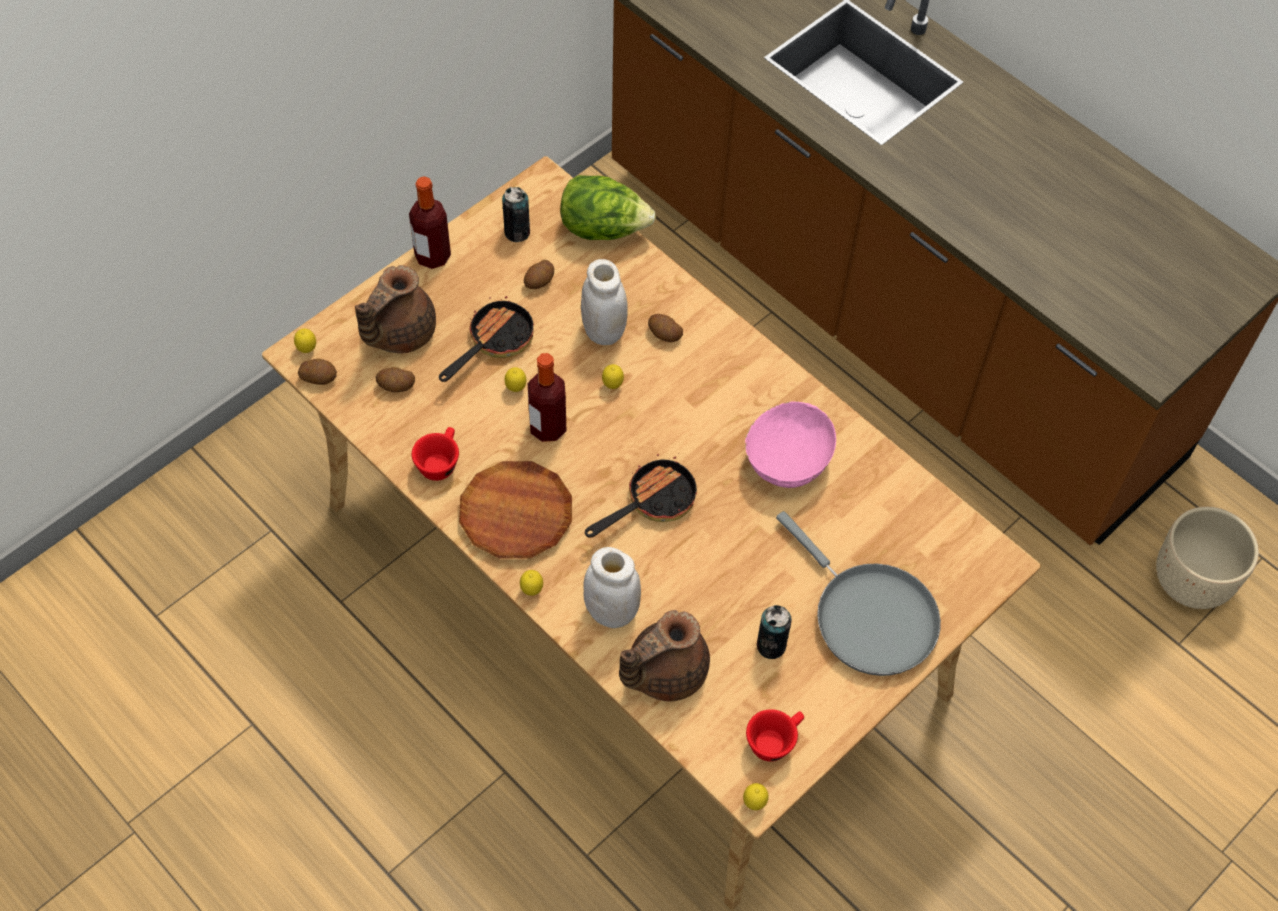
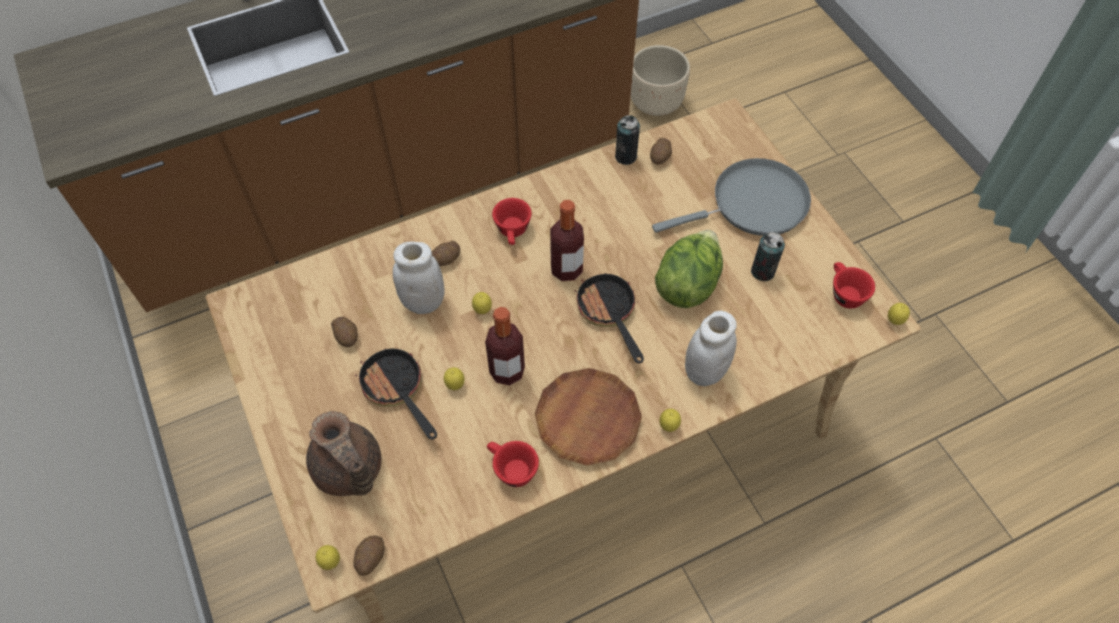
camera: 70 degrees left, 0 degrees up
(396, 386) = (411, 487): potato -> potato (660, 157)
(432, 256) = (273, 418): bottle -> bottle (566, 269)
(517, 232) = (282, 340): can -> can (625, 156)
(603, 229) = (314, 272): lettuce -> lettuce (687, 284)
(663, 672) = (769, 350): brown teapot -> none
(724, 384) = (513, 232): none -> red cup
(787, 460) = (600, 213): pink bowl -> none

